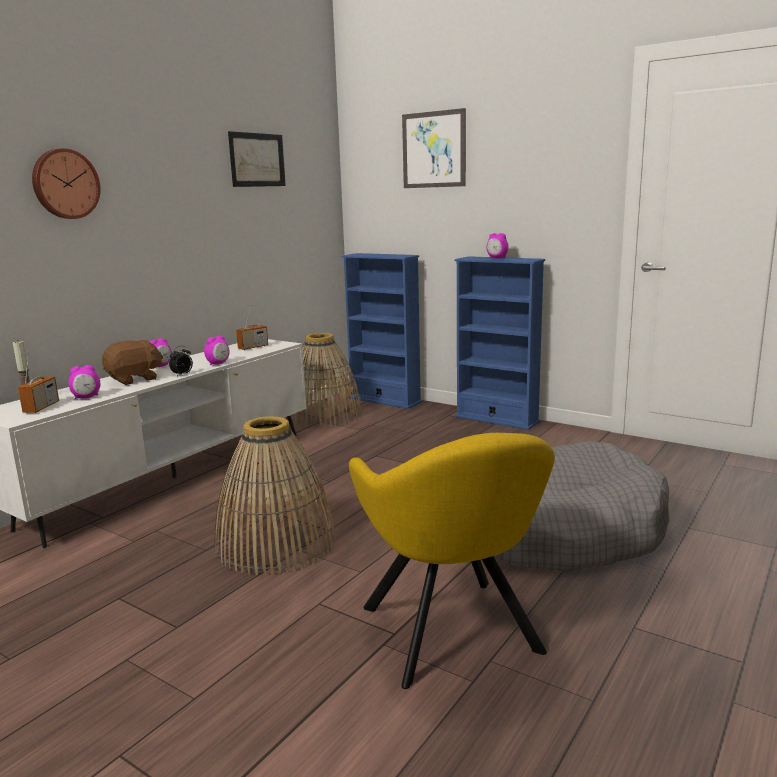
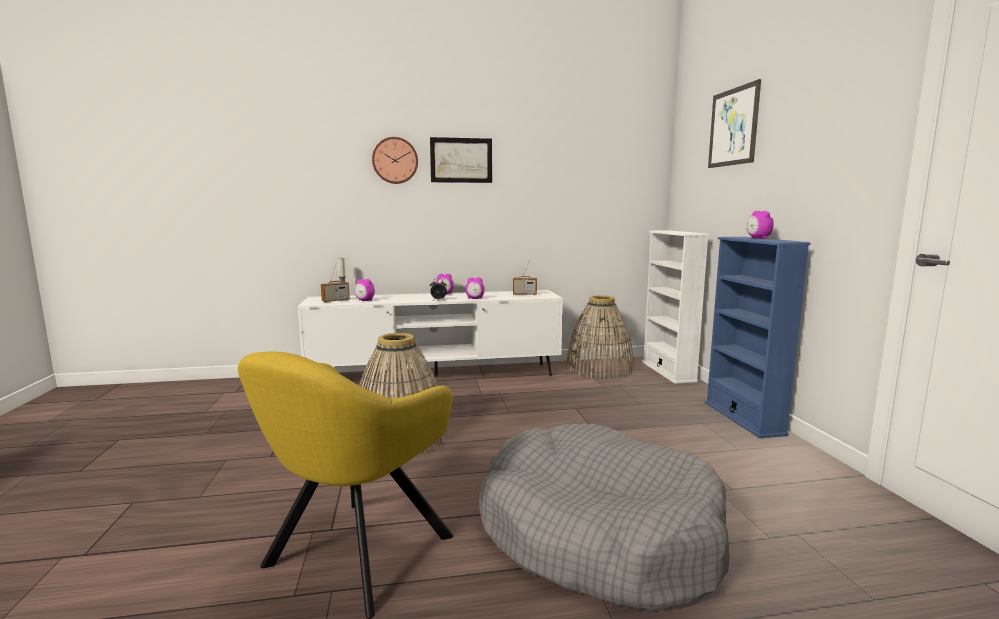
camera: 45 degrees right, 5 degrees down
(134, 379) = (411, 297): brown plush toy -> none
(257, 160) = (569, 145): picture -> picture (461, 160)
(384, 400) = (668, 371): blue bookcase -> white bookcase

